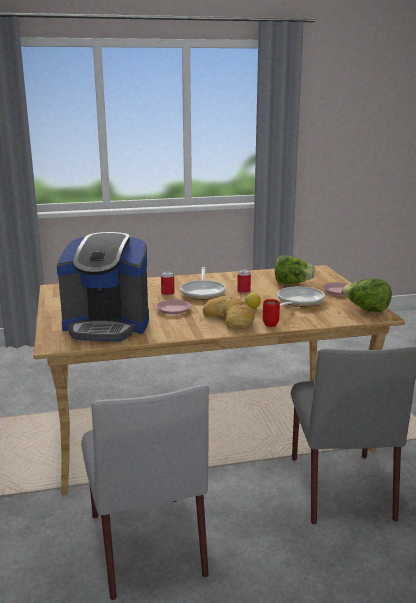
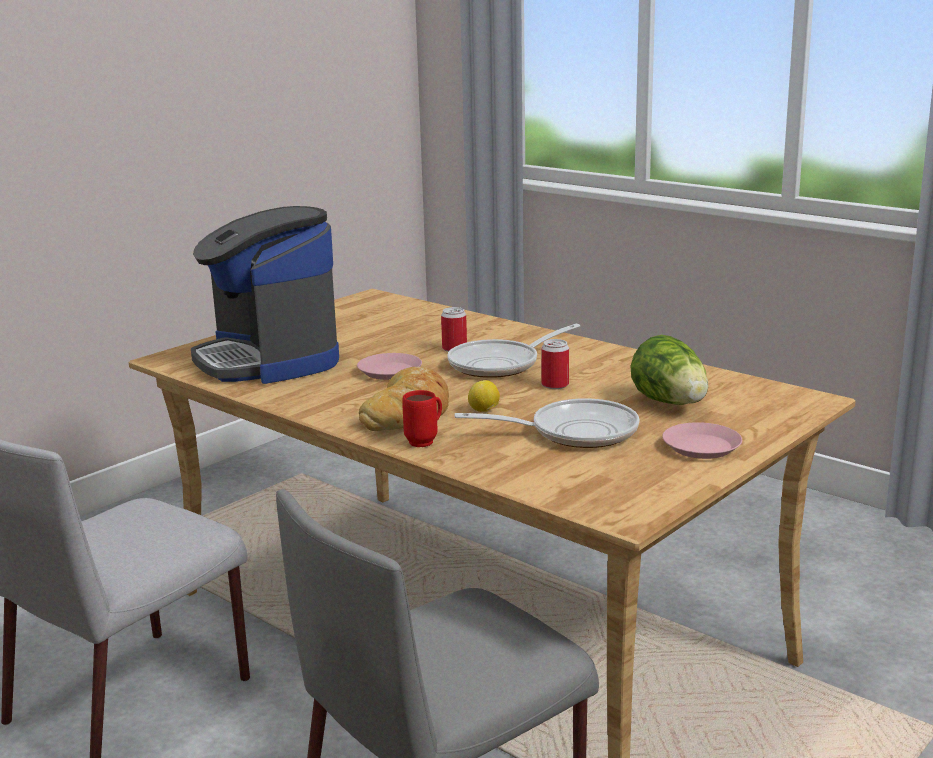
camera: 55 degrees right, 0 degrees up
(366, 310) = (633, 493): lettuce -> none

